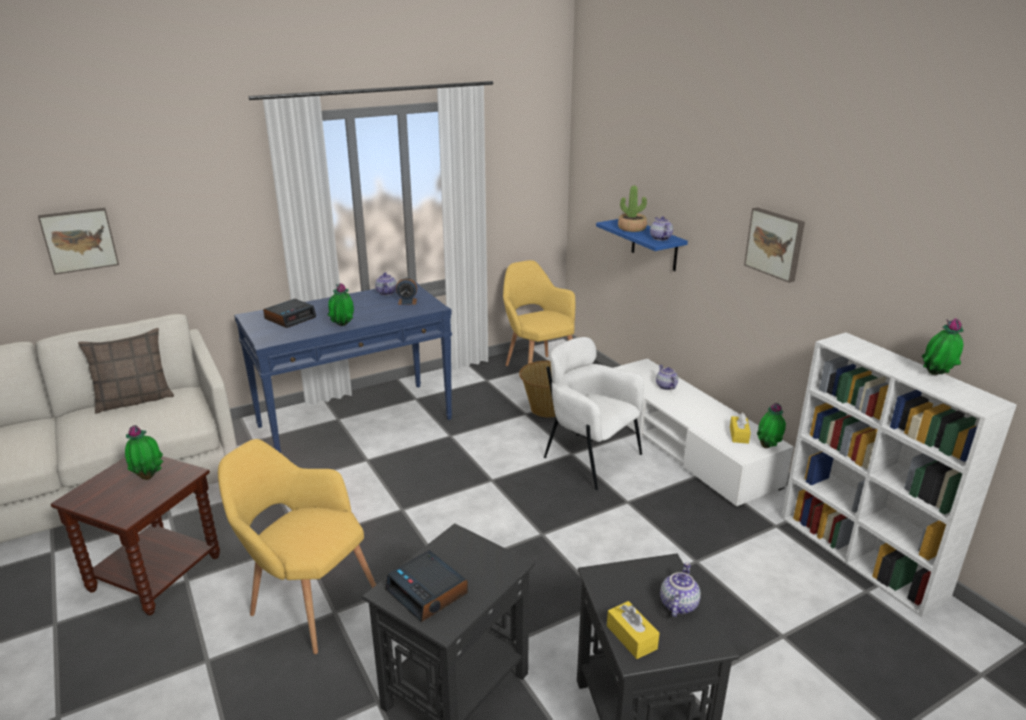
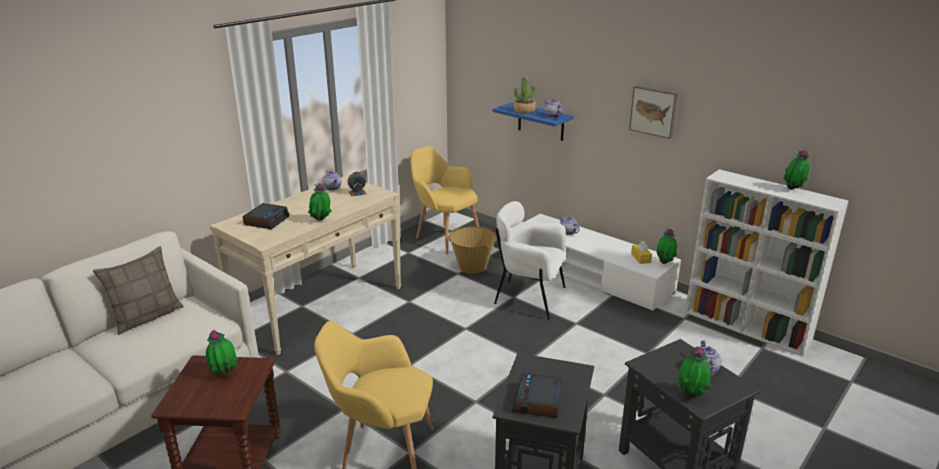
camera: 20 degrees left, 0 degrees up
(79, 239) = (67, 173): picture -> none
(356, 422) = (320, 305): blue console table -> beige console table
(428, 592) = (538, 401): alarm clock -> alarm clock turned 75 degrees clockwise
(631, 637) = (691, 396): yellow tissue box -> potted plant

